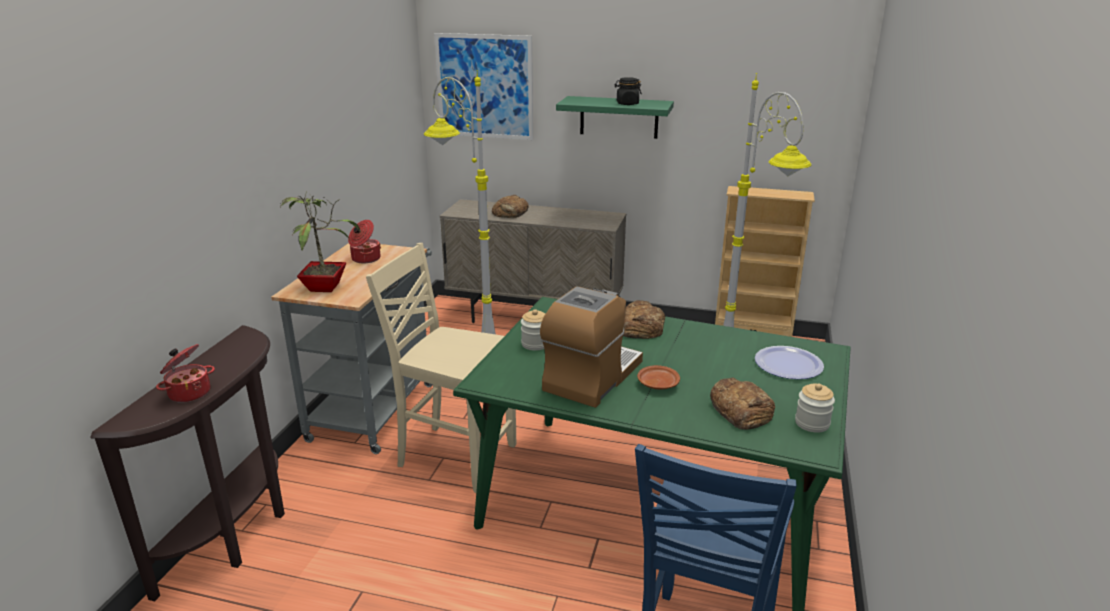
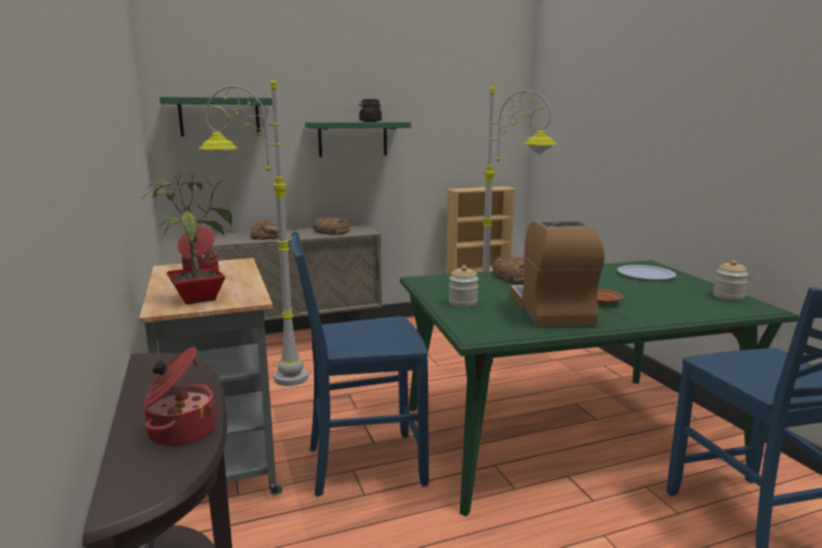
camera: 35 degrees left, 10 degrees down
(455, 456) = (362, 464): beige chair -> blue chair
(484, 87) = (219, 117): picture -> green shelf
(741, 410) = (680, 301): bread -> bread (331, 231)

